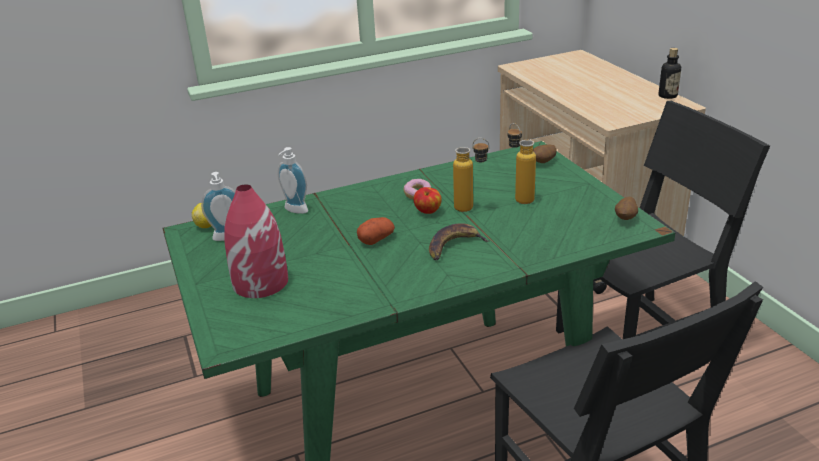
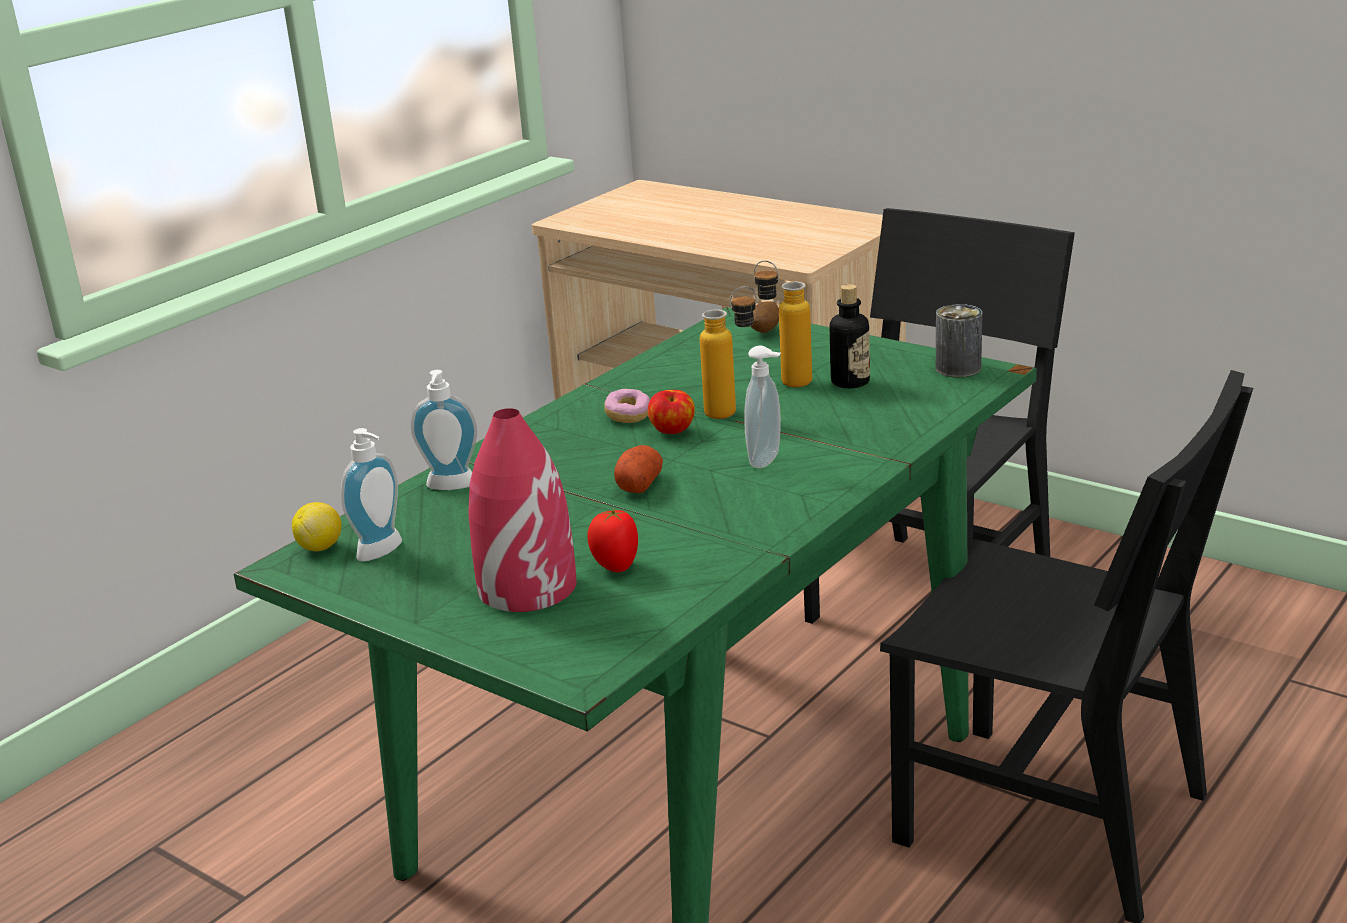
camera: 30 degrees left, 5 degrees down
(310, 285) = (615, 566): none -> tomato
(454, 246) = (767, 460): banana -> soap dispenser
(625, 218) = (958, 368): potato -> can
(667, 96) = (840, 214): bottle -> bottle (850, 382)

